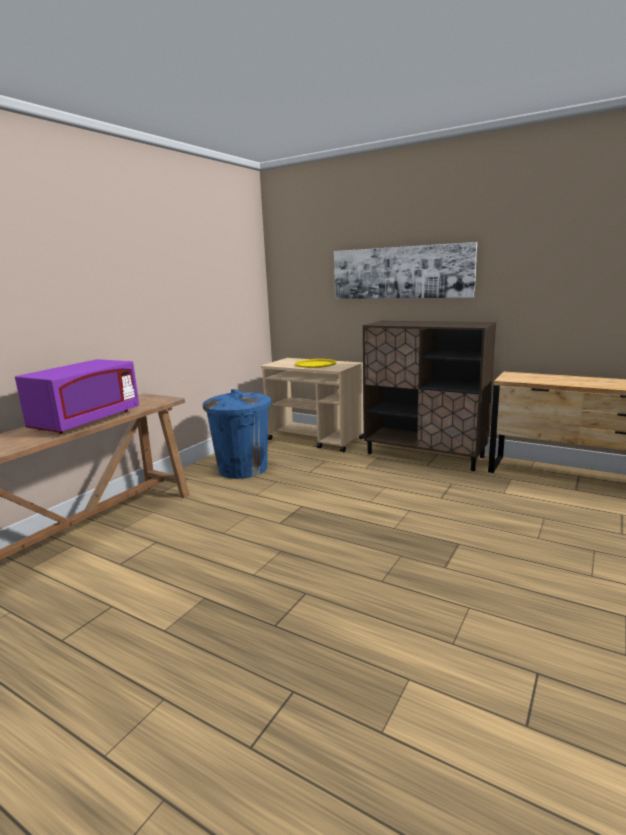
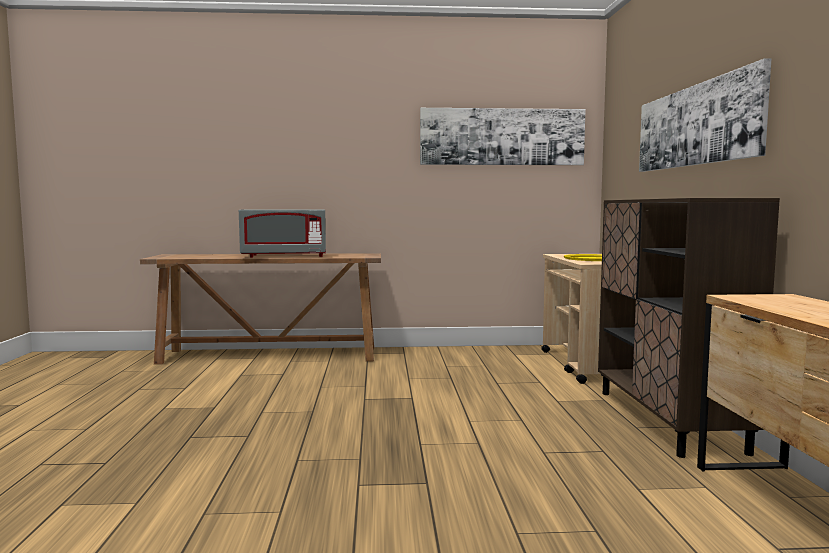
camera: 55 degrees right, 10 degrees down
(86, 421) = (285, 256): purple microwave -> grey microwave
(213, 269) = (502, 137): none -> picture
(243, 468) = (456, 361): blue trash can -> none

